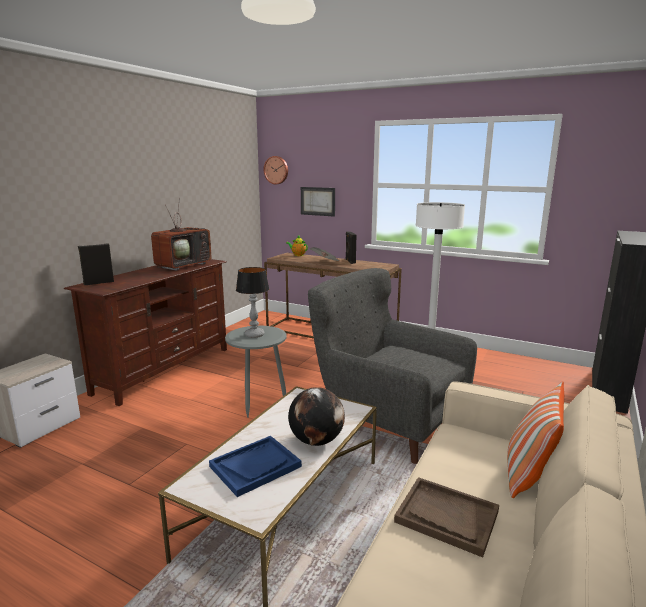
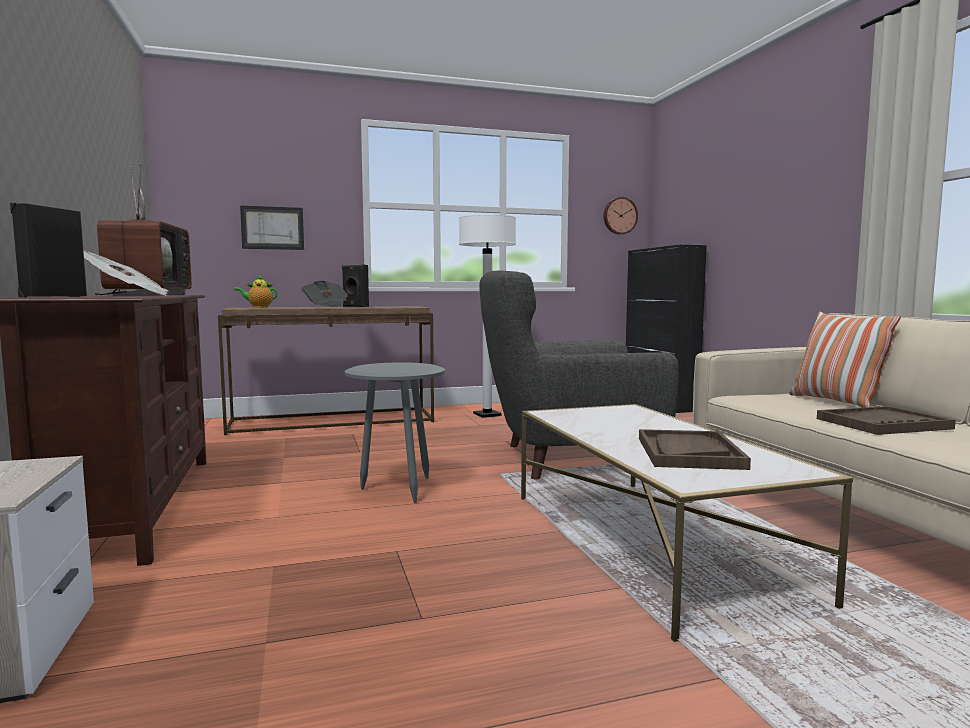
camera: 45 degrees left, 10 degrees down
(146, 276) = (129, 296): none -> newspaper
(254, 335) = (396, 367): table lamp -> none
(255, 466) = (688, 452): blue tray -> brown tray
(276, 170) = (189, 178): wall clock -> wall clock (619, 216)
(316, 441) = (670, 428): globe -> none

